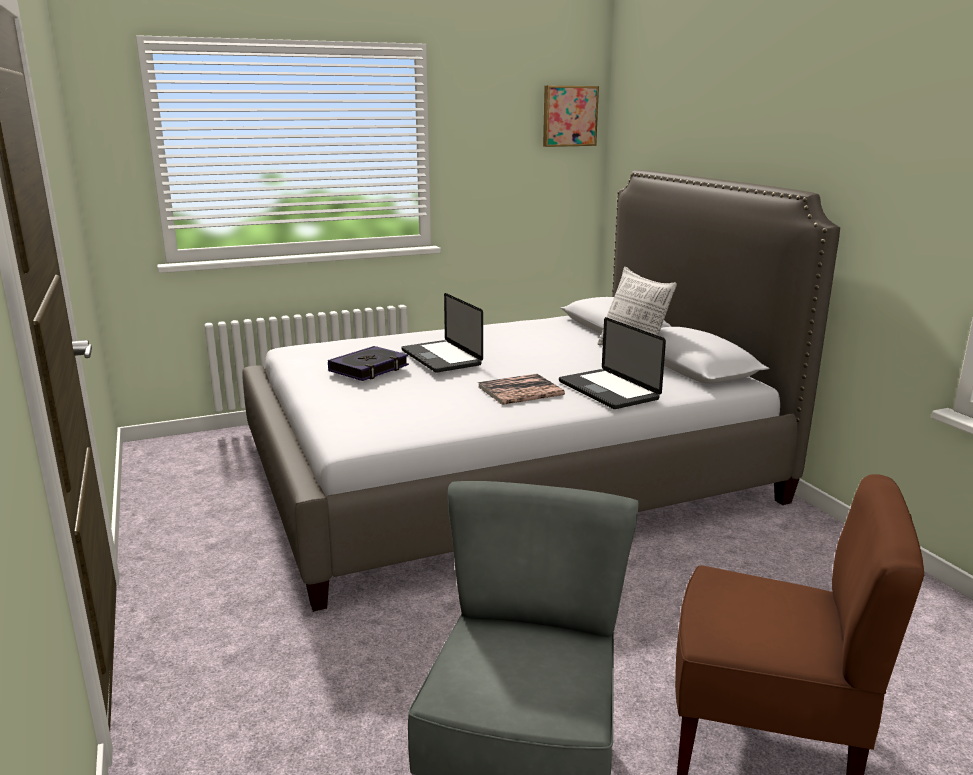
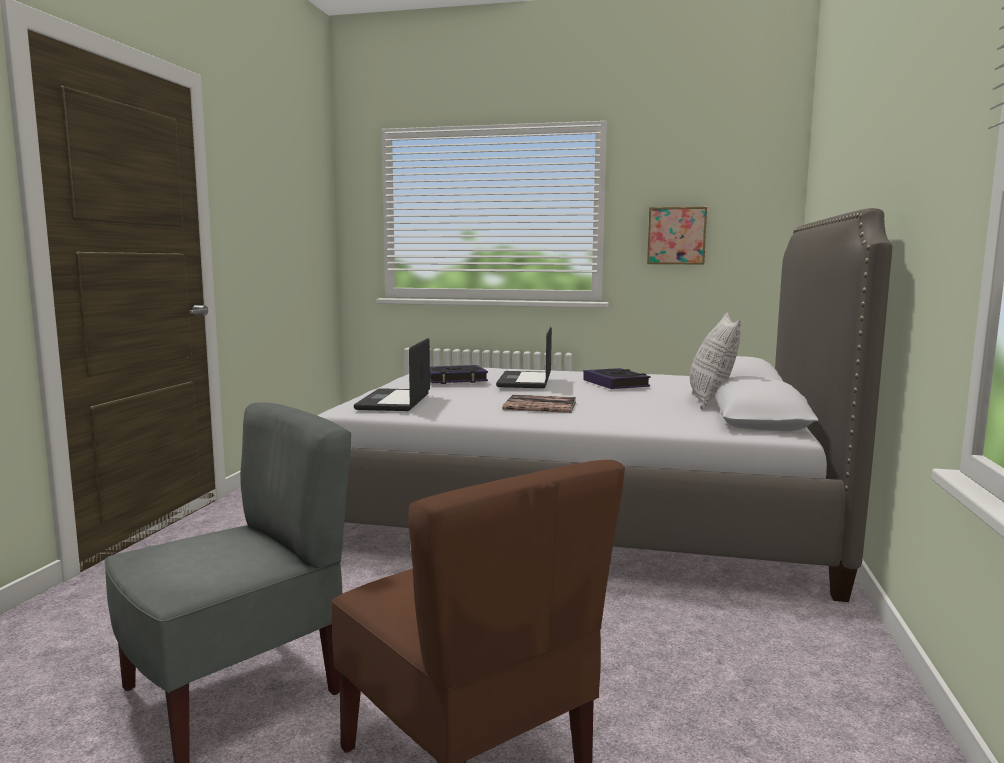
camera: 35 degrees right, 10 degrees down
(519, 344) = (616, 384): none -> book
(569, 116) = (756, 182): picture -> picture (676, 236)
(608, 390) = (619, 416): laptop -> laptop (394, 401)

